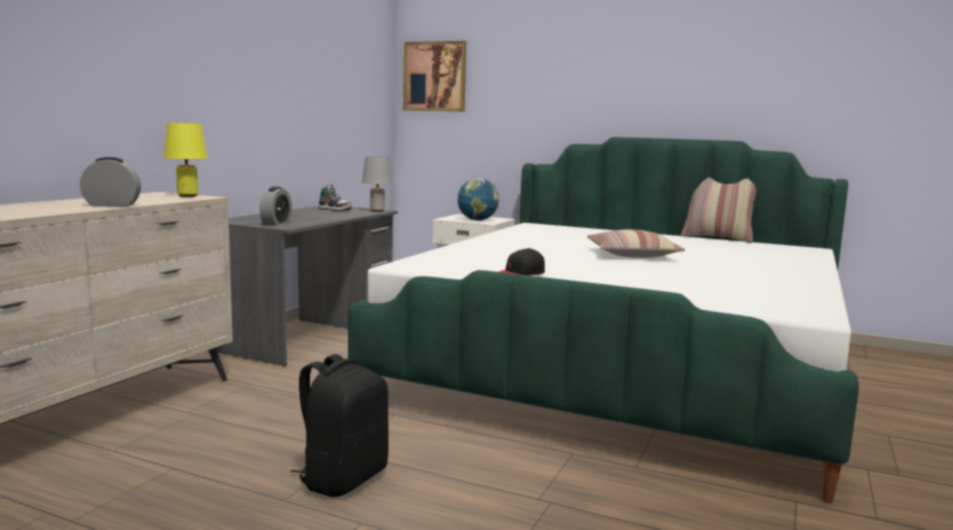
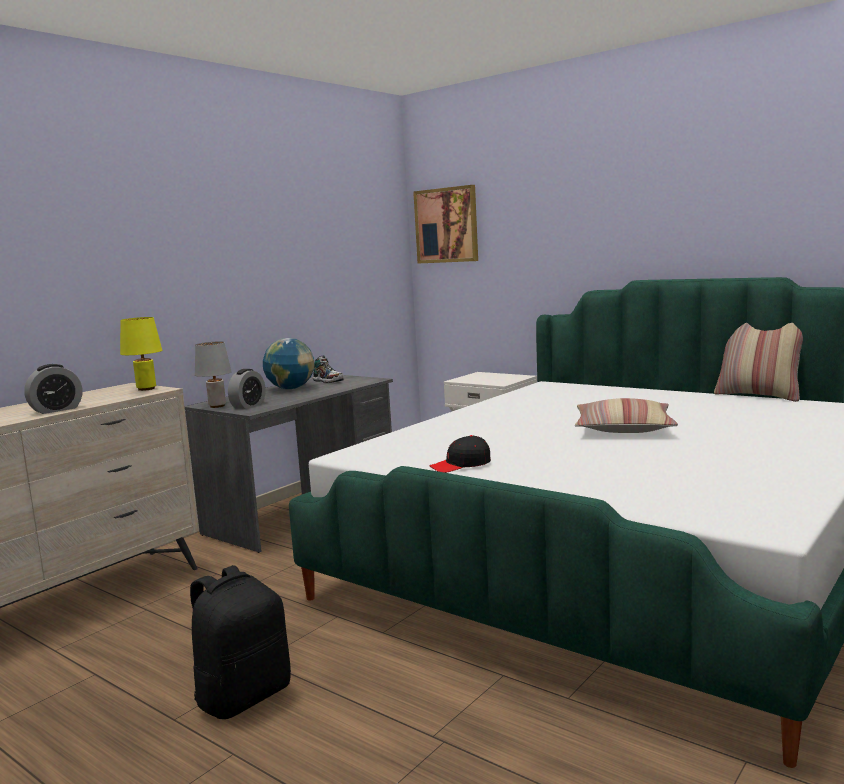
camera: 15 degrees right, 0 degrees up
(112, 205) = (56, 410): alarm clock -> alarm clock turned 135 degrees clockwise
(377, 211) = (370, 380): grey table lamp -> grey table lamp (217, 406)
(477, 220) = (491, 380): globe -> globe (290, 388)

